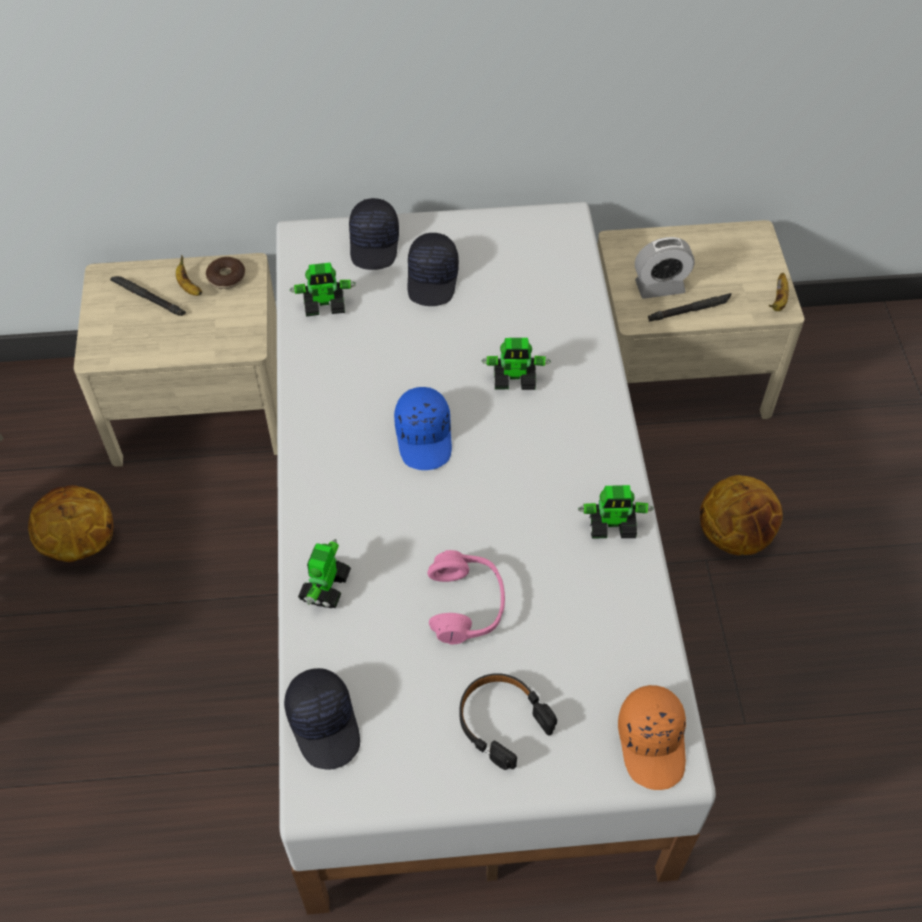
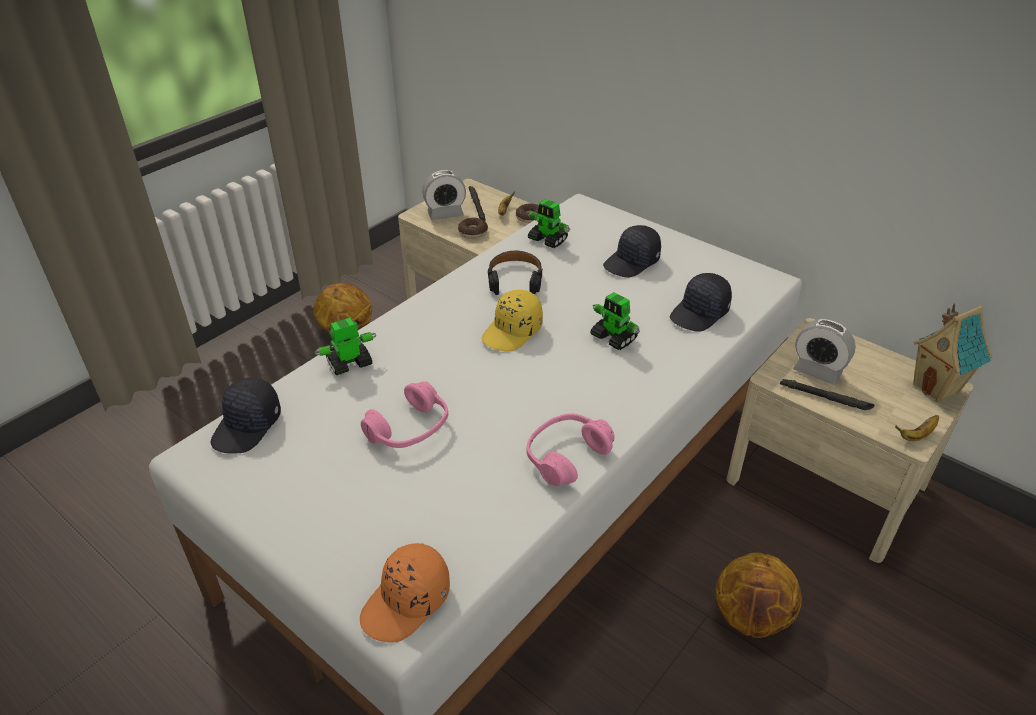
camera: 45 degrees right, 15 degrees down
(127, 333) = (445, 214): none -> alarm clock
(190, 338) = (473, 232): none -> donut
(375, 244) = (619, 229): black cap -> black cap (700, 313)
(425, 437) = (513, 332): blue cap -> yellow cap
(502, 722) = (335, 506): black headphones -> black headphones (515, 279)
(612, 525) = (566, 456): toy robot -> pink headphones
(751, 242) = (937, 388): none -> toy house

